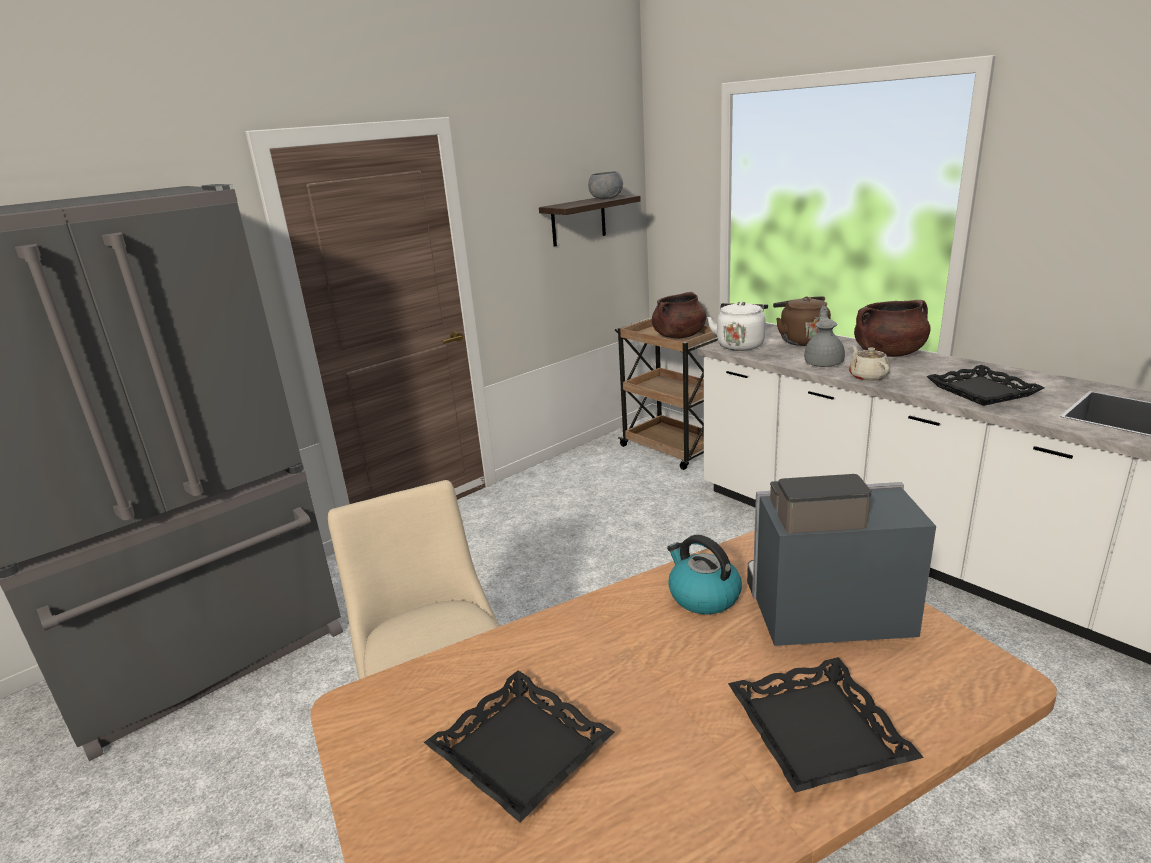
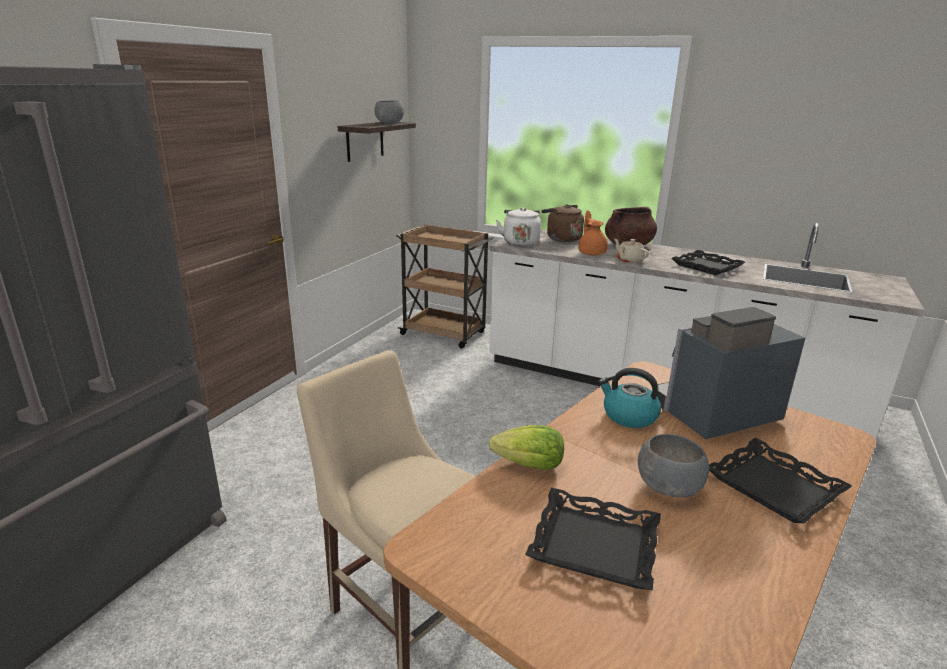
camera: 25 degrees left, 0 degrees up
(531, 638) = (529, 466): none -> lettuce
(673, 701) = (670, 487): none -> grey bowl
(679, 336) = (452, 240): brown cooking pot -> none
(824, 363) = (591, 253): grey teapot -> orange teapot

